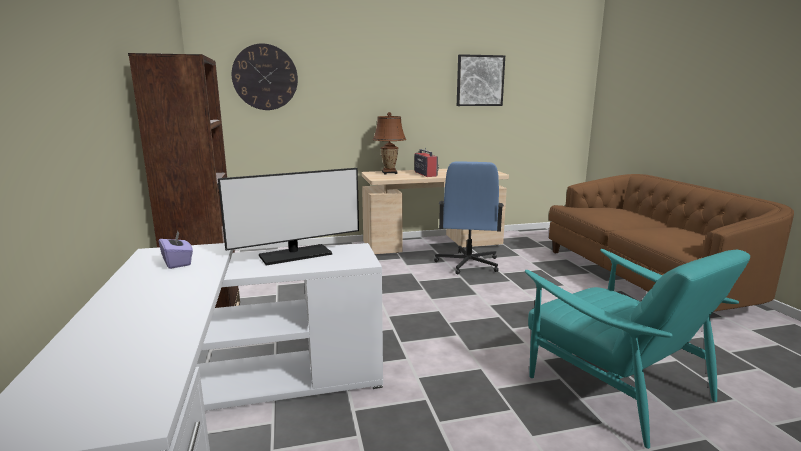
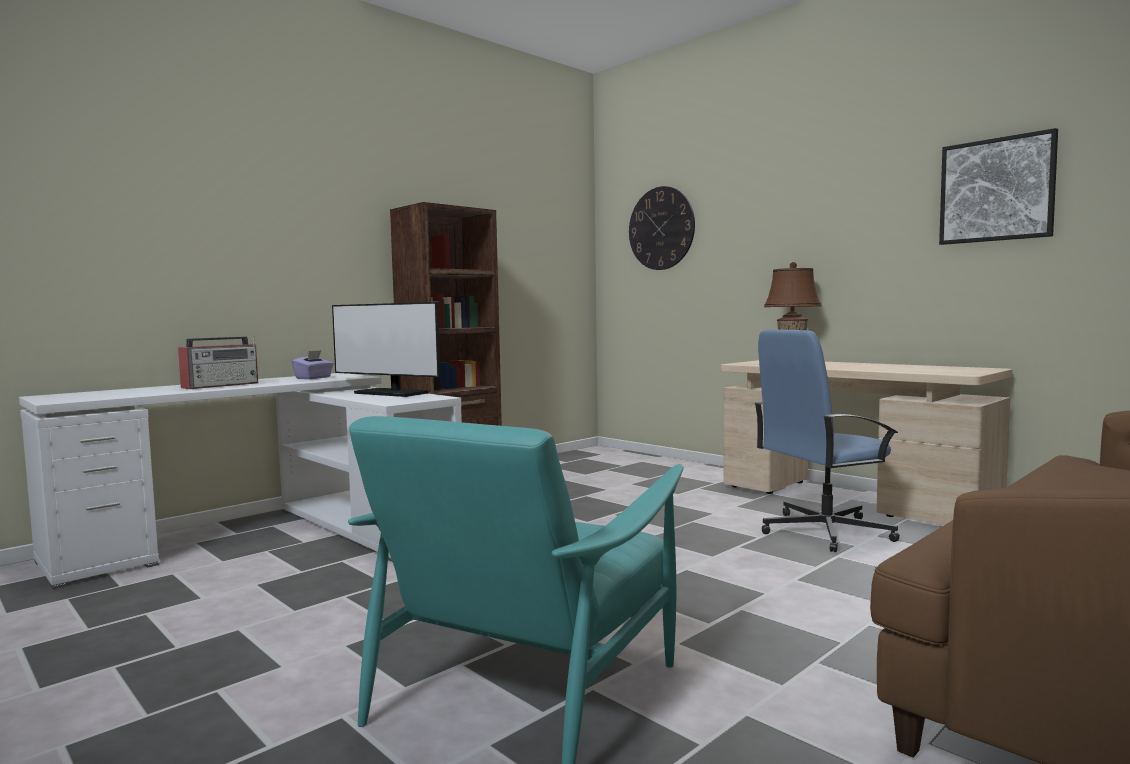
camera: 60 degrees right, 10 degrees down
(425, 174) = (833, 365): radio -> radio (222, 385)

